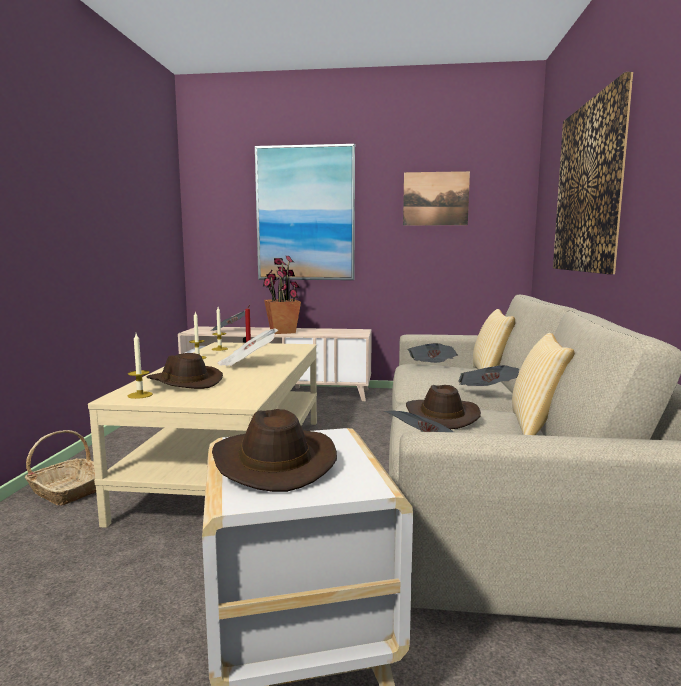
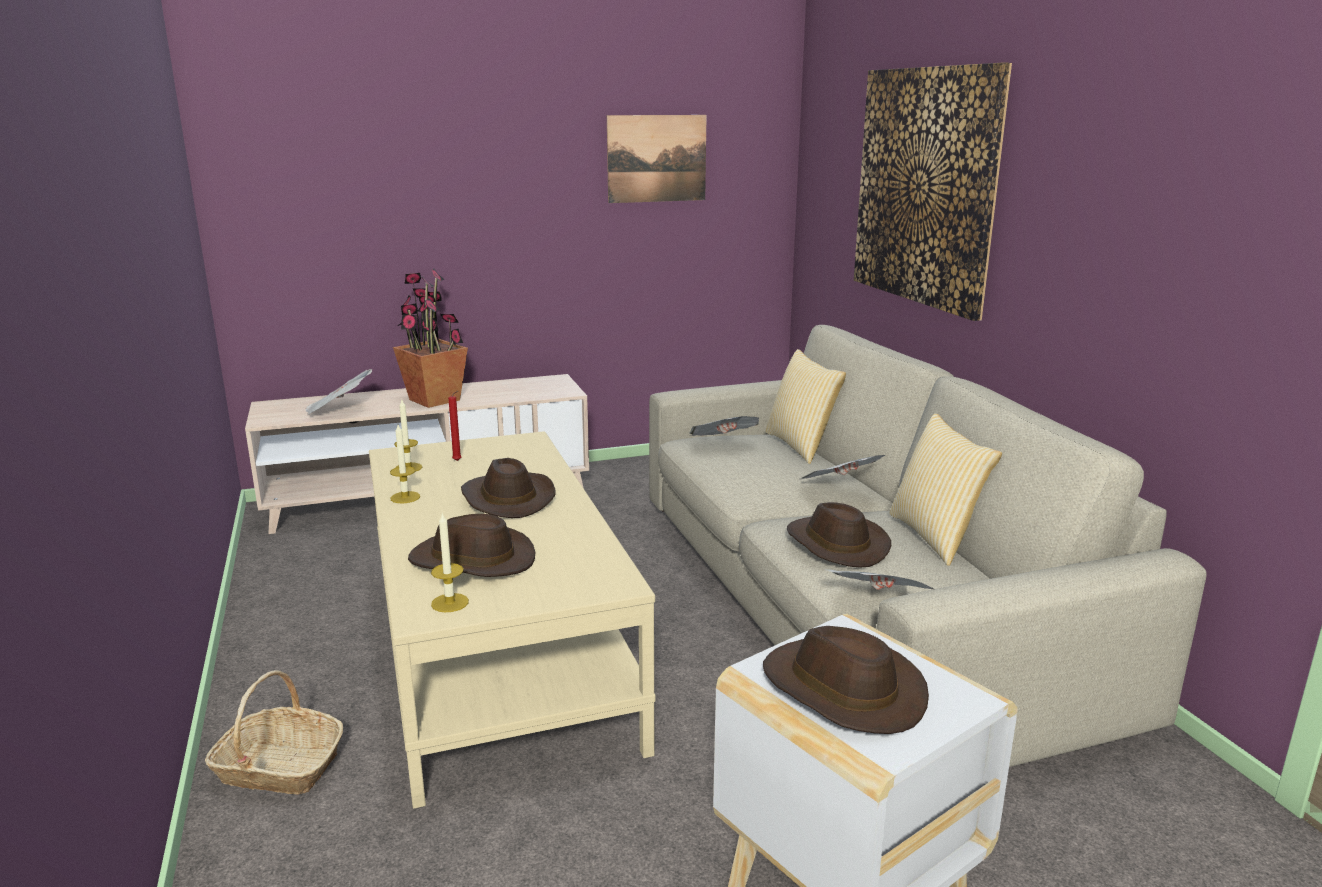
camera: 25 degrees left, 10 degrees up
(247, 363) = (507, 498): newspaper -> brown hat
(305, 214) = (443, 187): picture -> none

